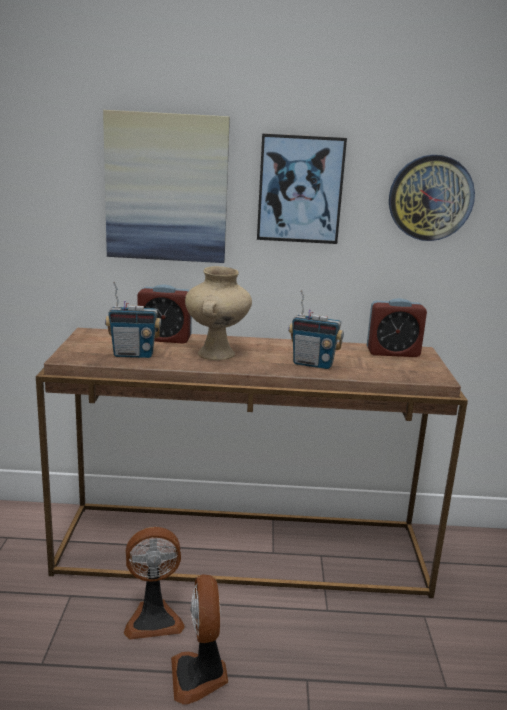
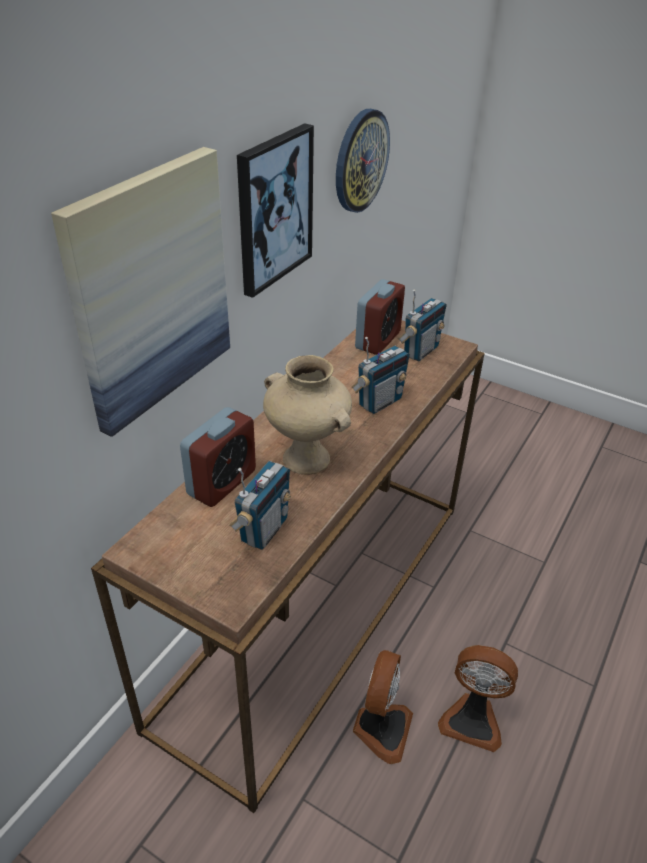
camera: 60 degrees left, 20 degrees up
(406, 367) = (420, 351): none -> radio

